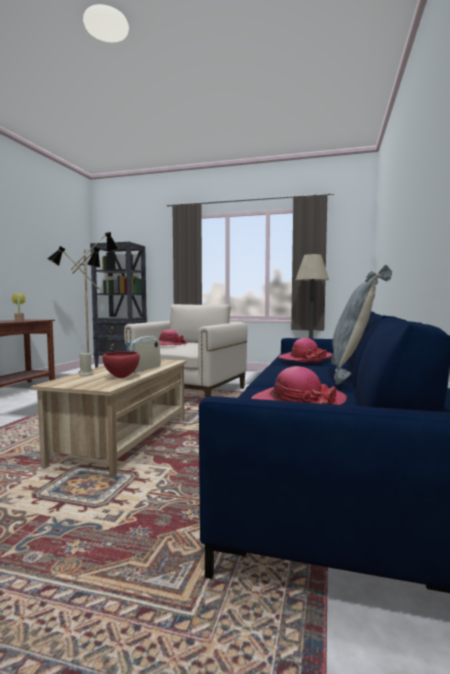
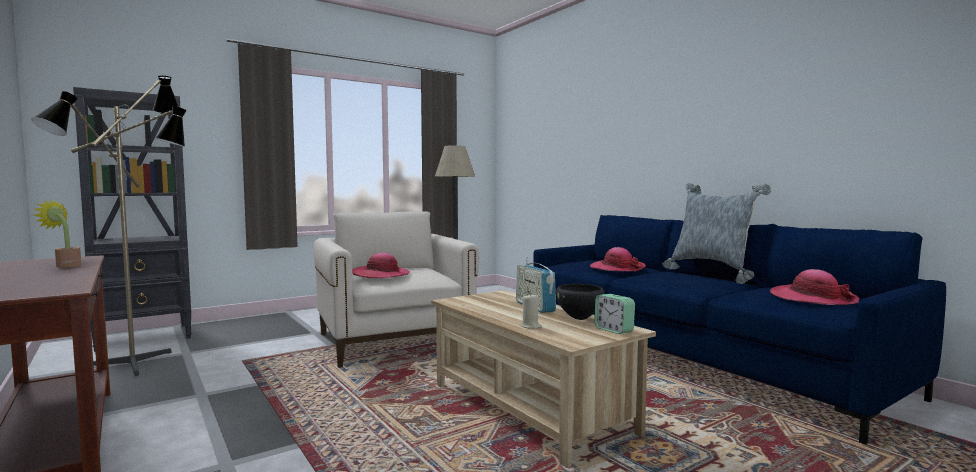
camera: 50 degrees left, 0 degrees up
(99, 385) = (614, 330): none -> alarm clock
(122, 377) = (580, 319): red bowl -> black bowl

